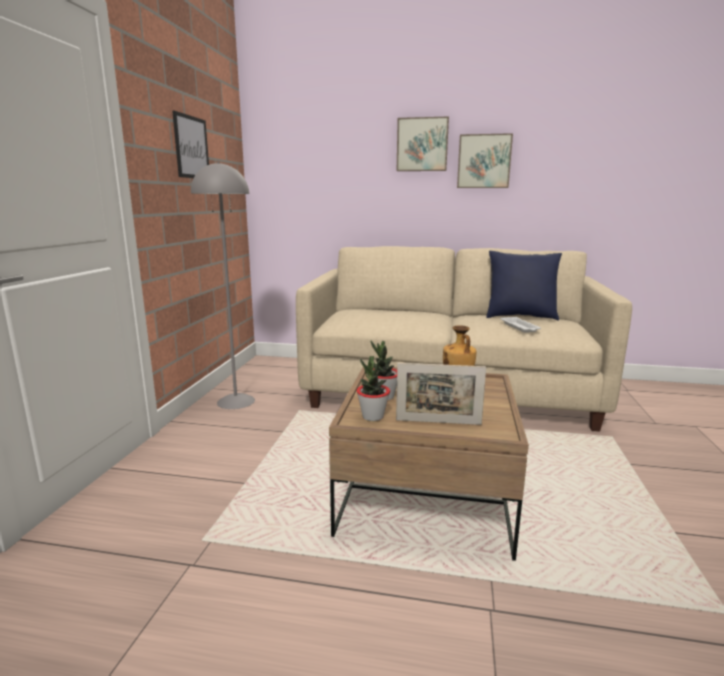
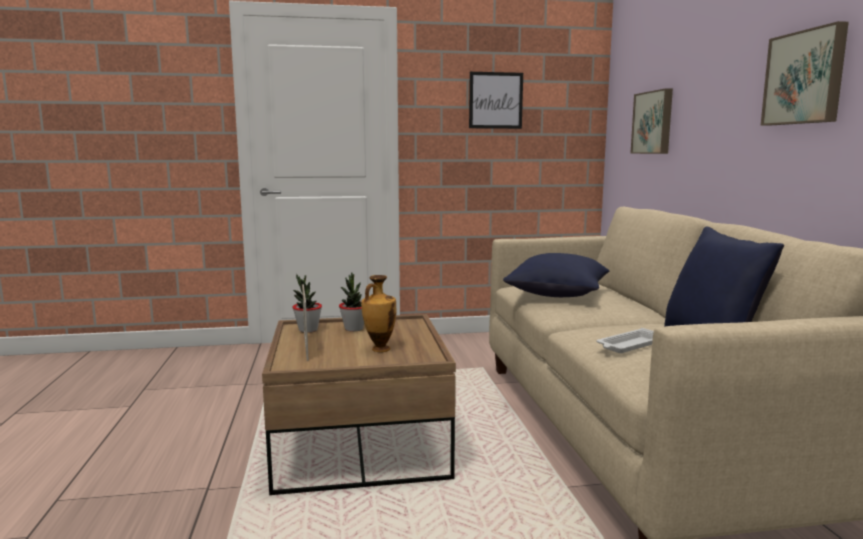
camera: 70 degrees right, 5 degrees down
(236, 401) = (476, 344): grey floor lamp -> none
(385, 319) = (557, 294): none -> blue pillow
(422, 145) = (737, 62): picture -> picture (653, 122)

